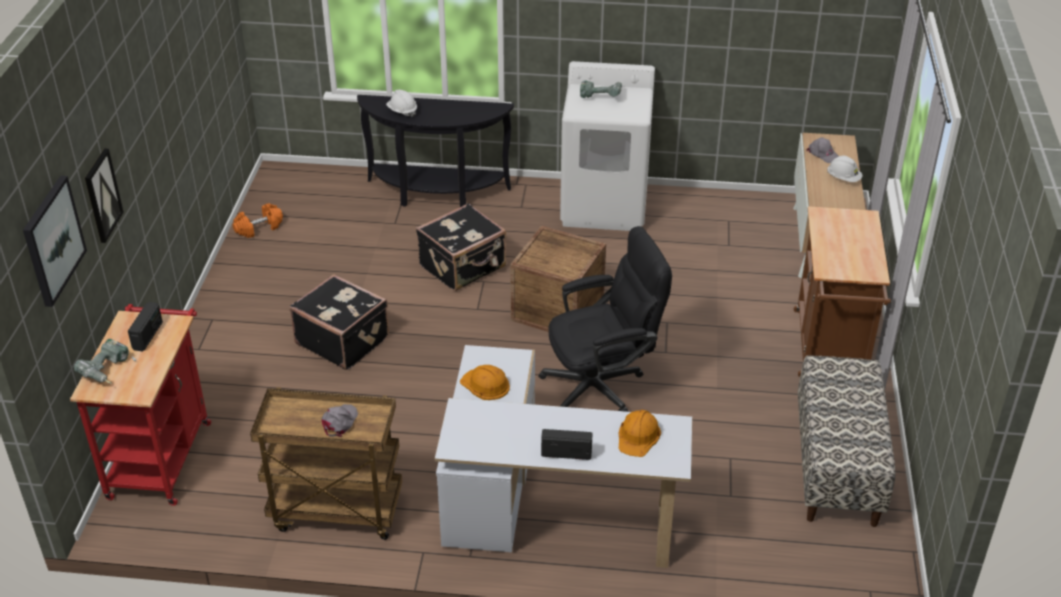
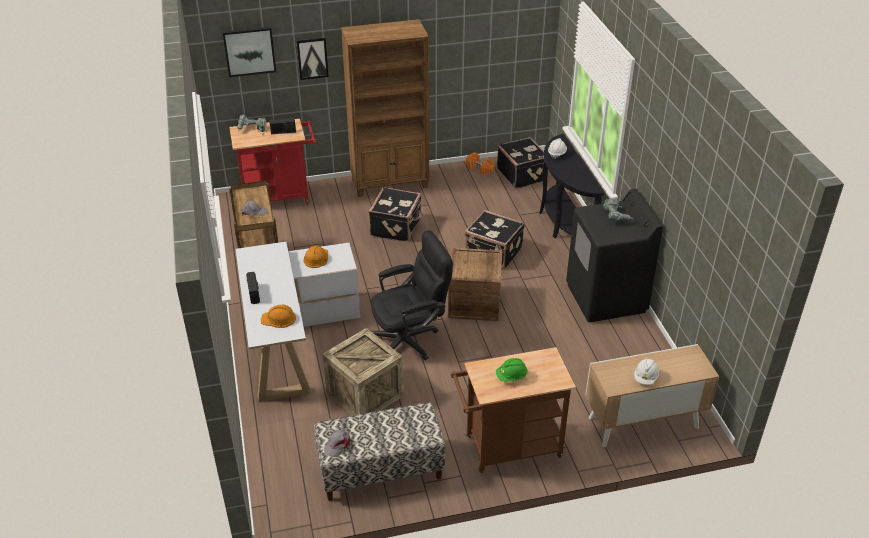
camera: 70 degrees right, 0 degrees up
(223, 321) = (390, 183): none -> brown bookcase
(305, 196) = (522, 174): none -> black suitcase
(602, 384) = (410, 339): black office chair -> black office chair turned 75 degrees counterclockwise
(605, 205) = (606, 298): white washing machine -> black washing machine
(693, 451) = (365, 394): none -> crate
(823, 154) = (673, 361): grey cap -> grey cap (337, 444)
(850, 249) = (511, 377): none -> green hard hat

